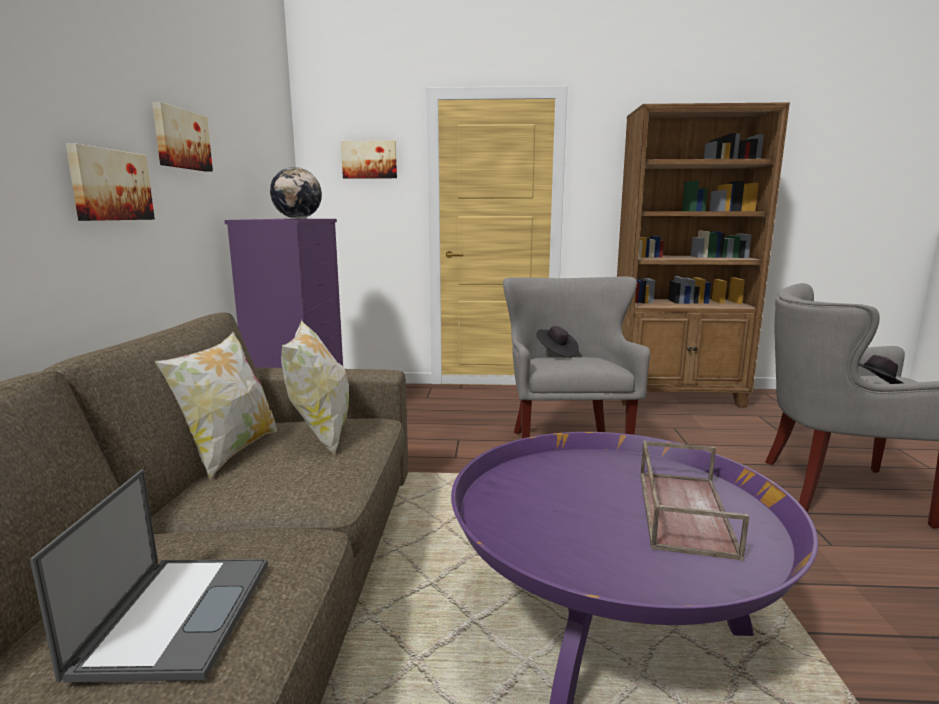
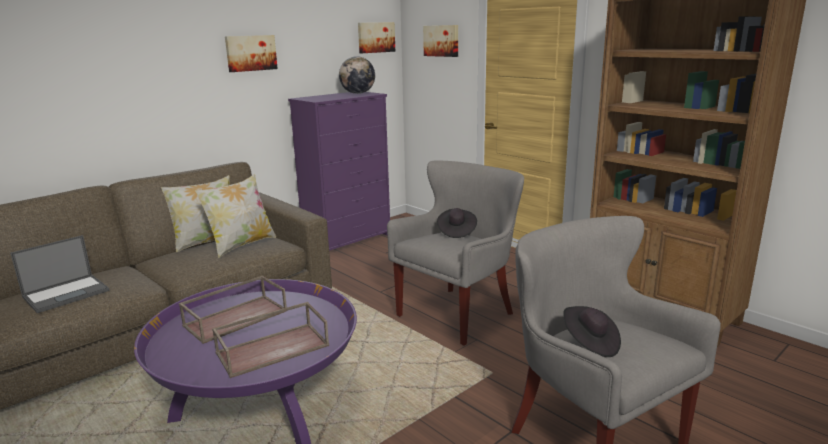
camera: 45 degrees right, 5 degrees up
(109, 185) = (185, 90): picture -> picture (375, 37)
(551, 505) = (236, 317): none -> brown tray

